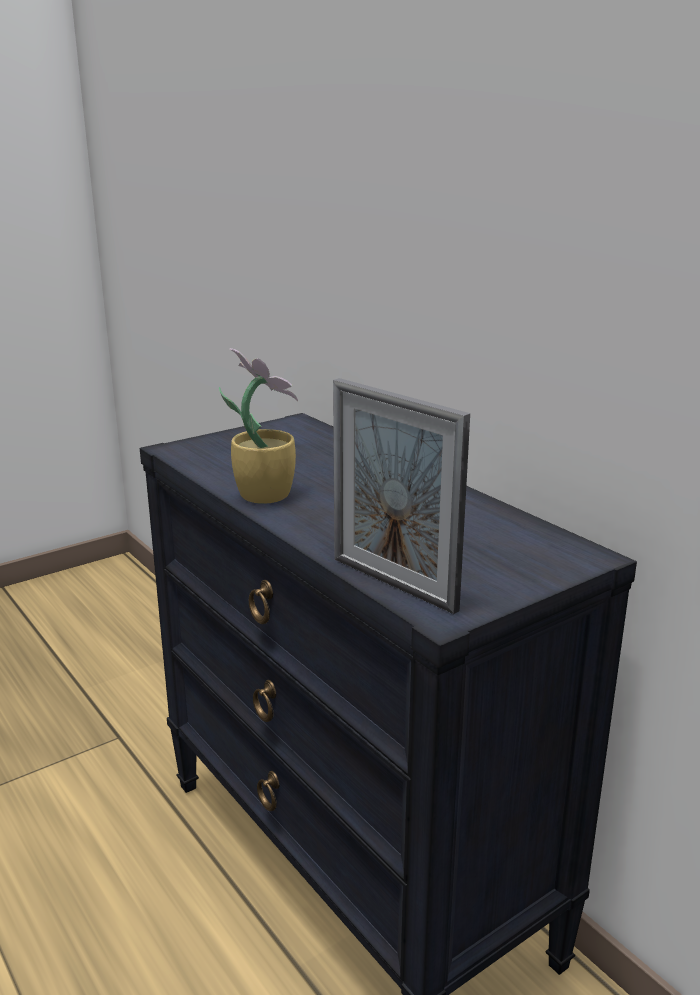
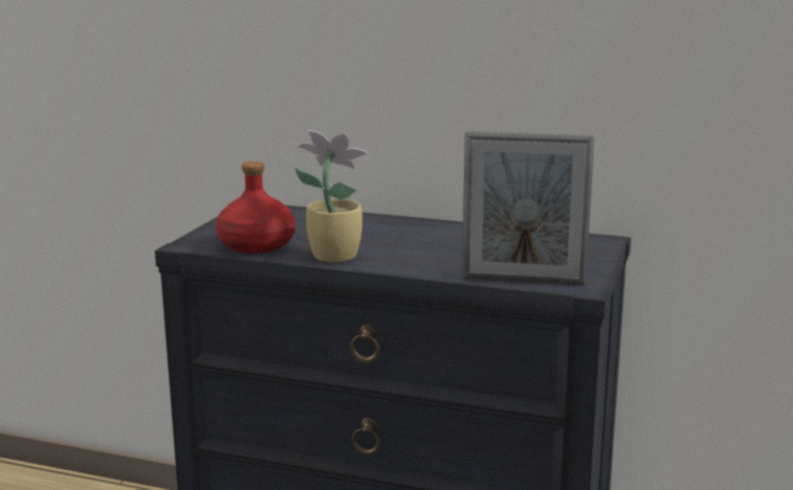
camera: 35 degrees left, 5 degrees down
(222, 464) = (256, 245): none -> red bottle

